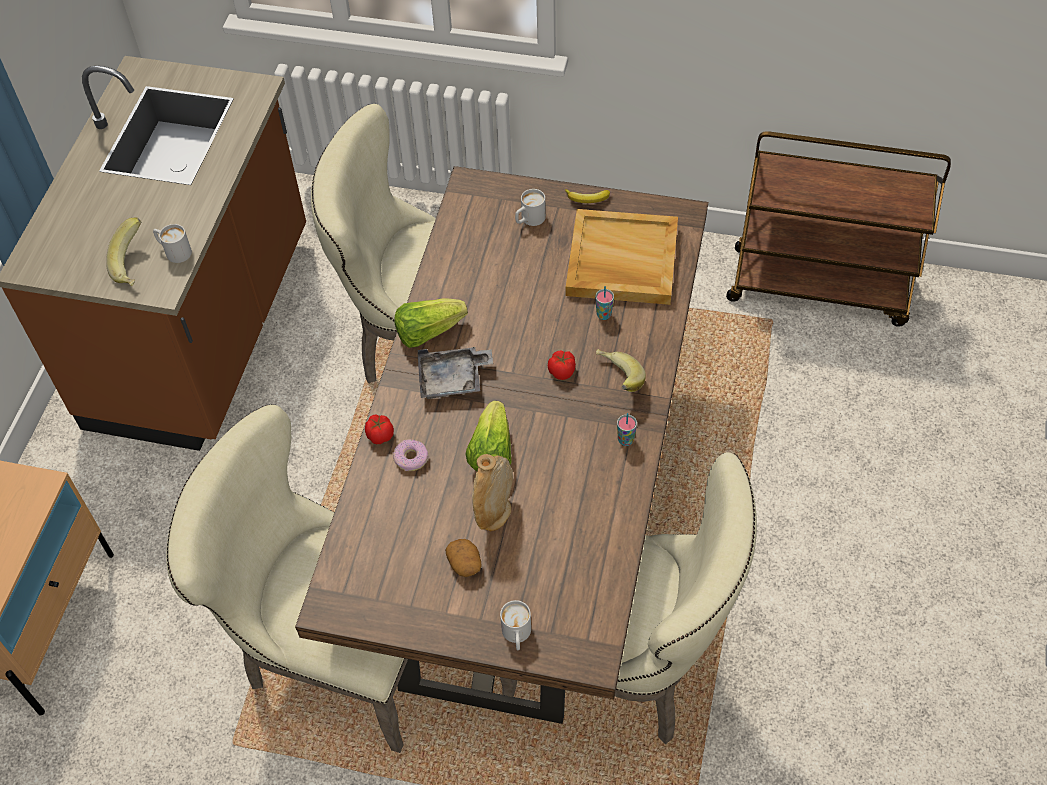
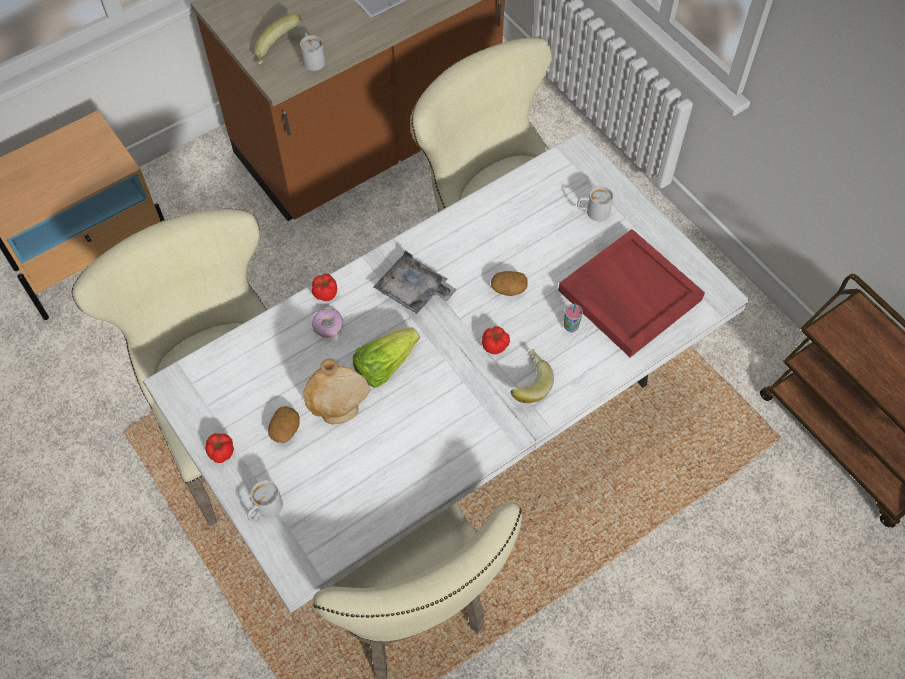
camera: 40 degrees right, 5 degrees up
(428, 332) = (433, 243): lettuce -> none
(431, 624) = (221, 453): none -> tomato
(526, 322) = (508, 288): none -> potato
(528, 509) = (453, 432): brown dining table -> white dining table
(587, 199) = (654, 228): banana -> none
(621, 261) = (628, 295): beige tray -> red tray
(625, 440) = (485, 434): cup -> none

